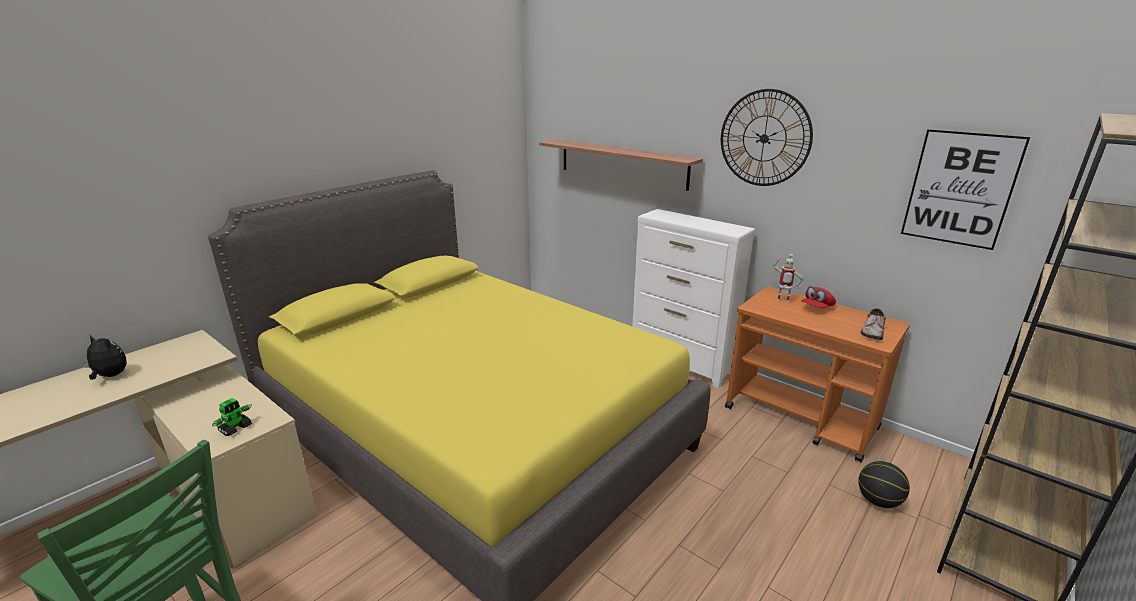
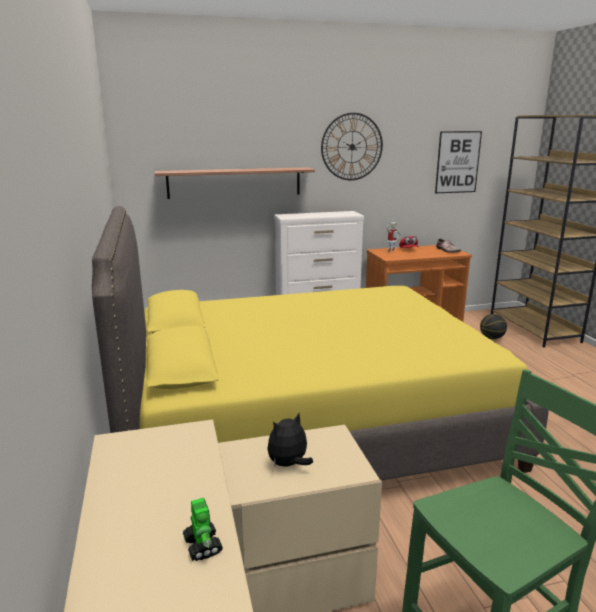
camera: 55 degrees left, 5 degrees down
(110, 376) = (147, 505): plush toy -> plush toy (289, 465)
(236, 428) = (331, 454): toy robot -> toy robot (202, 545)

